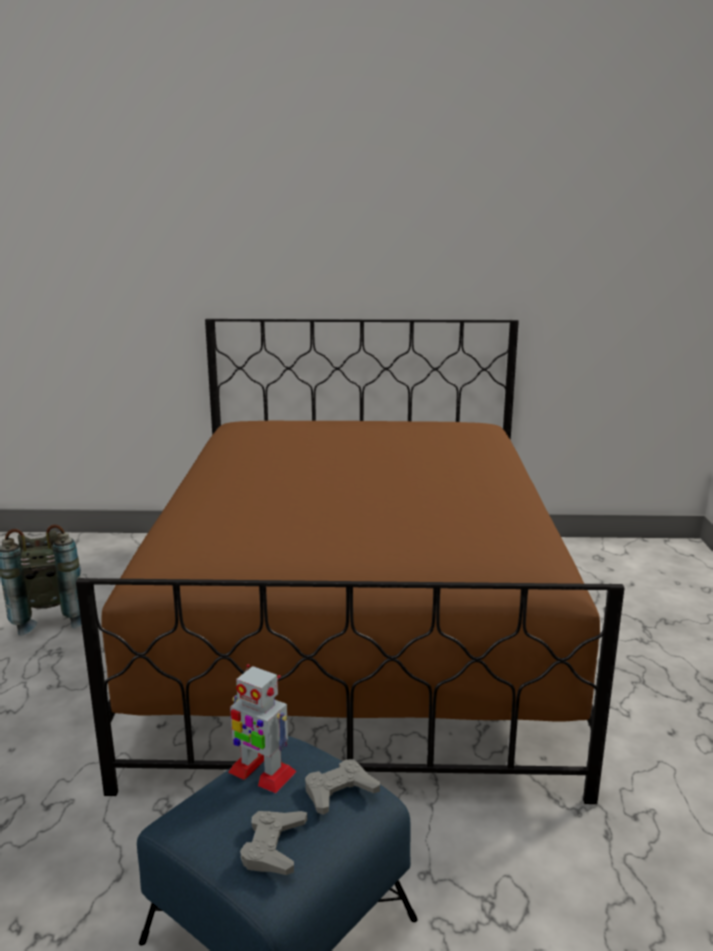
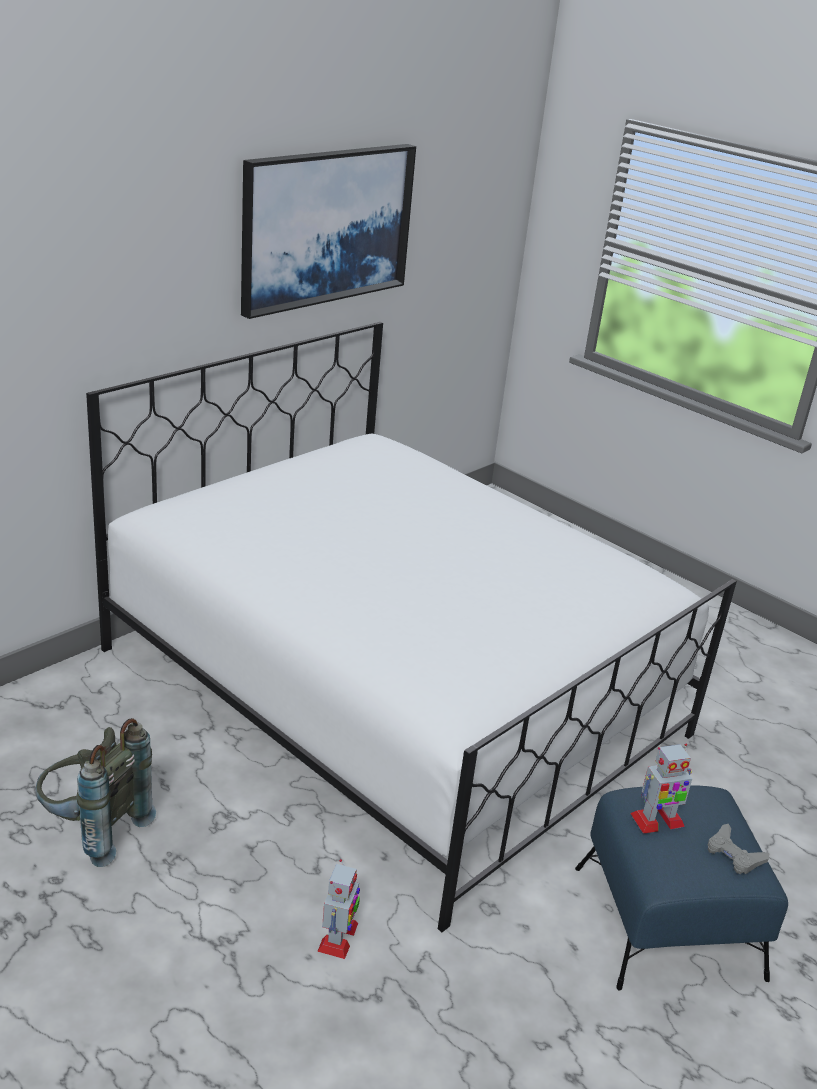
camera: 50 degrees left, 10 degrees up
(45, 751) = (338, 938): none -> toy robot
(339, 792) = (707, 803): grey game controller -> none
(356, 632) = (391, 690): brown bed -> white bed
(451, 219) = (326, 226): none -> picture

